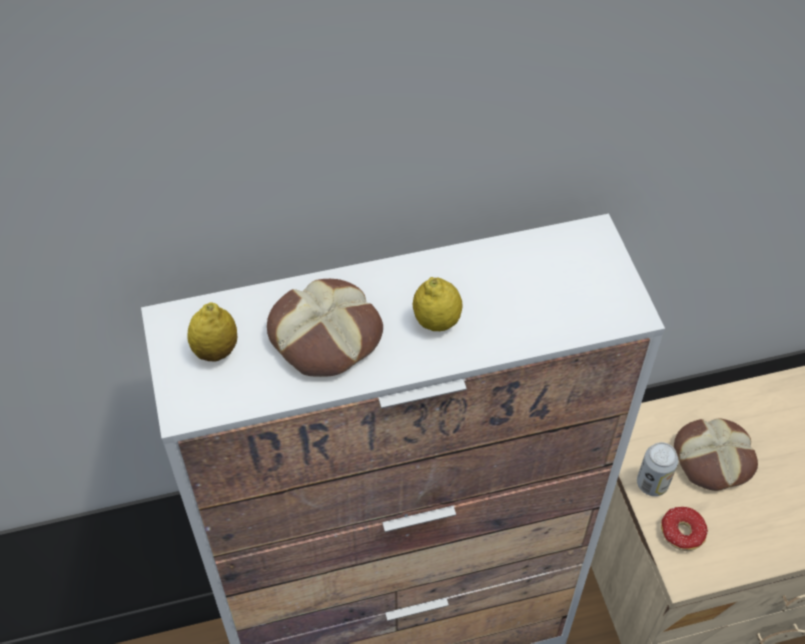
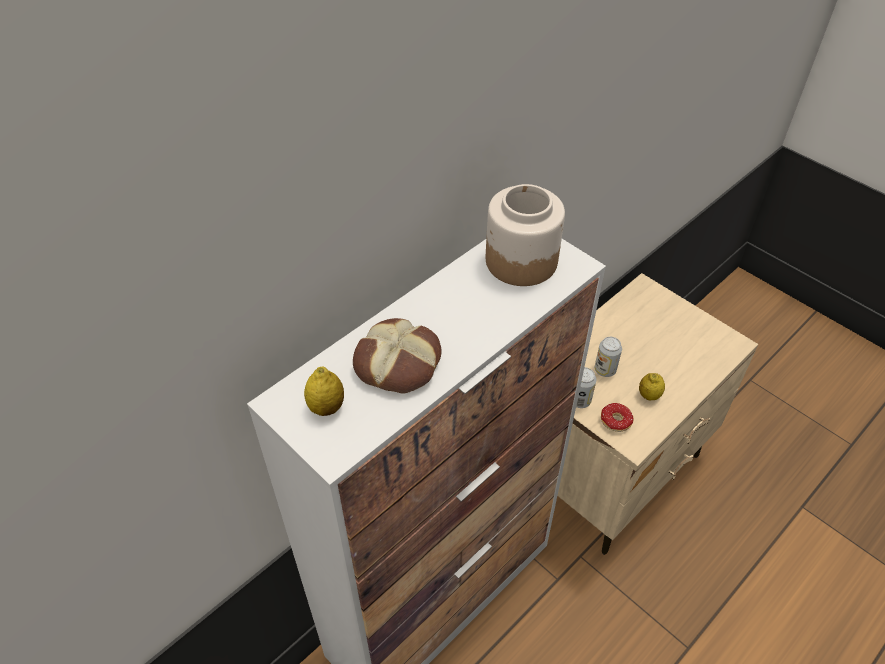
camera: 30 degrees left, 5 degrees down
(437, 321) = (465, 321): lemon -> lemon (649, 395)
(560, 274) = (521, 260): none -> jar
(713, 460) = (605, 370): bread -> can

